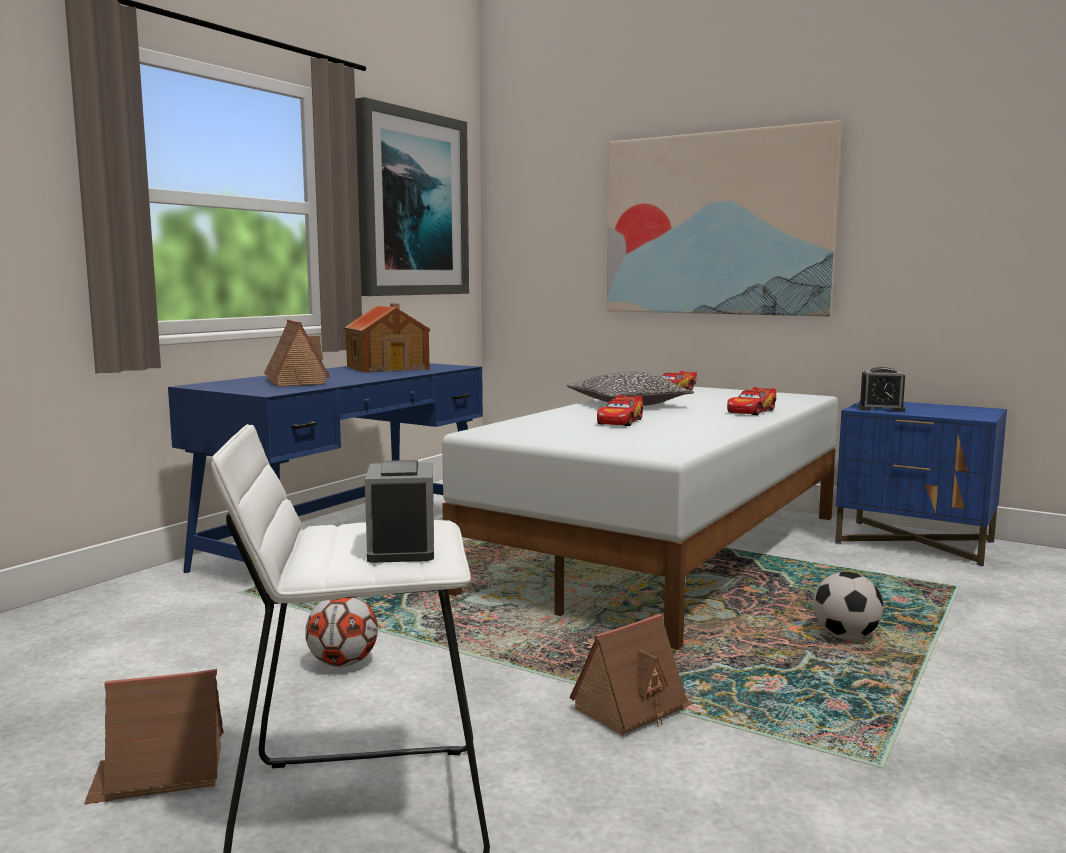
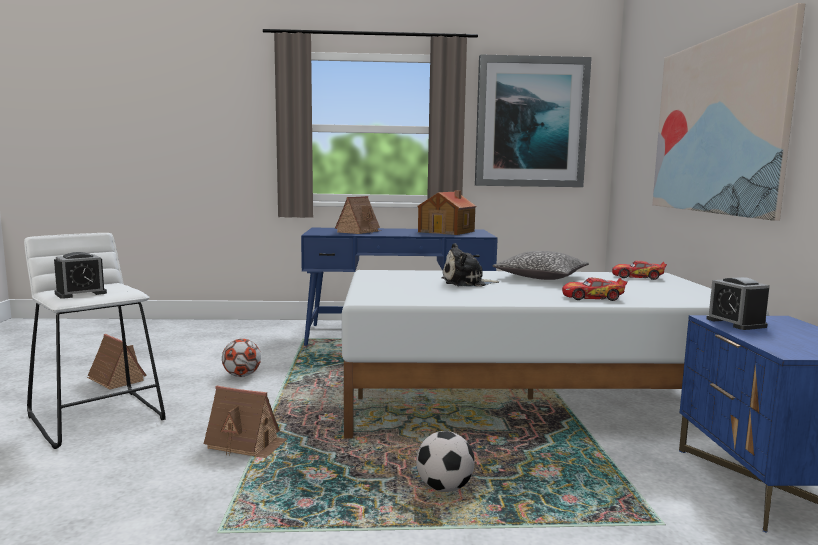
camera: 55 degrees right, 0 degrees up
(620, 421) = (466, 283): toy car -> plush toy

